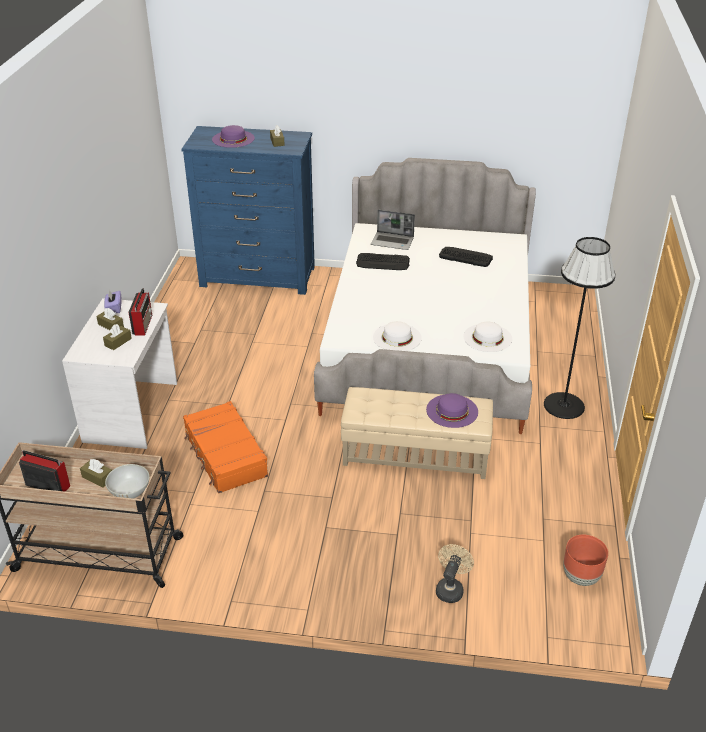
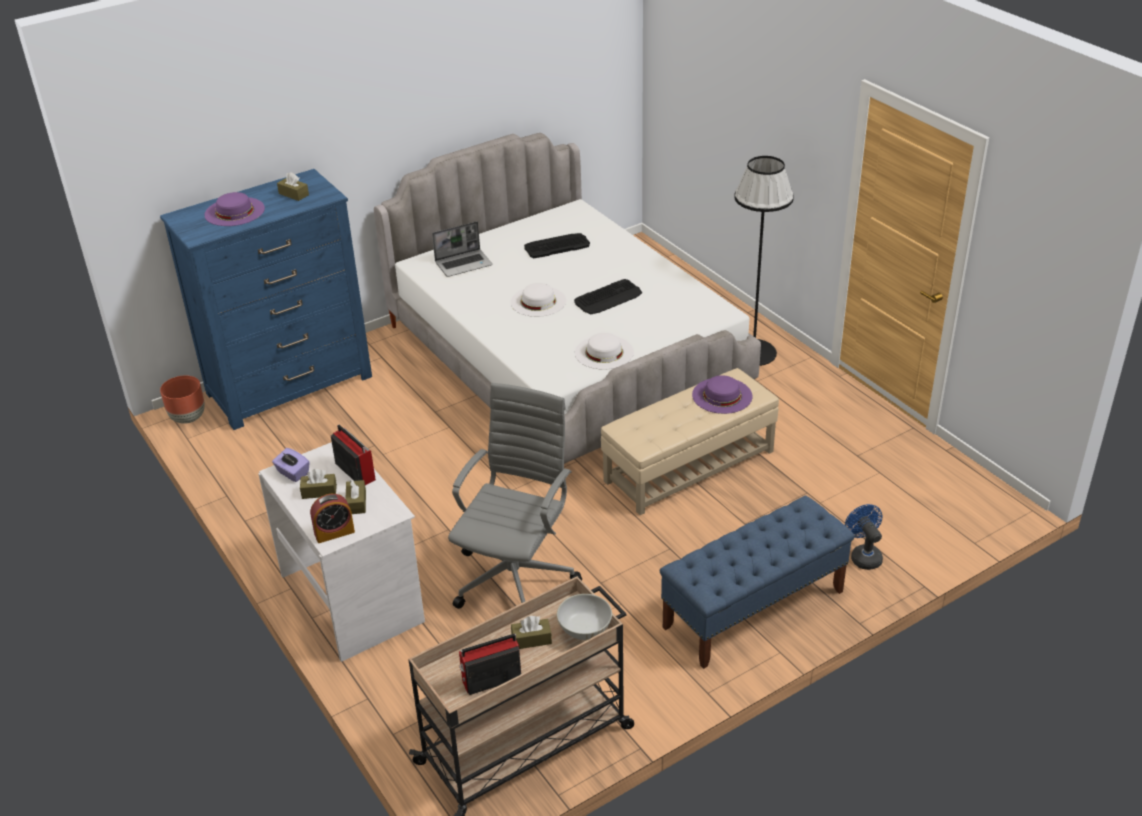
camera: 40 degrees left, 0 degrees up
(84, 351) = (334, 533): none -> alarm clock
(225, 455) = (516, 576): orange suitcase -> grey office chair
(329, 571) = (753, 609): none -> blue bench
(383, 262) = (485, 289): keyboard -> keyboard (608, 298)
(450, 588) = (863, 556): beige fan -> blue fan
(487, 337) = (682, 310): white hat -> white hat (538, 301)
(581, 577) = (940, 483): brown planter -> brown planter (188, 418)

